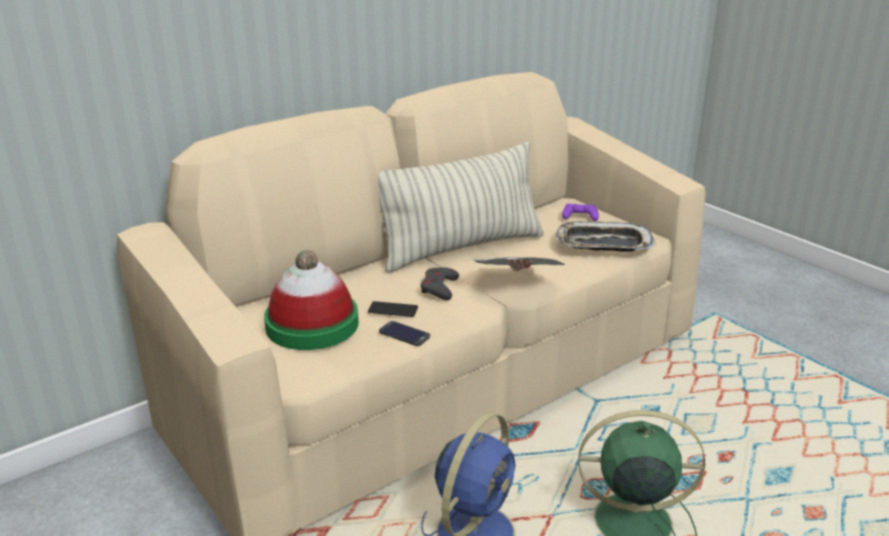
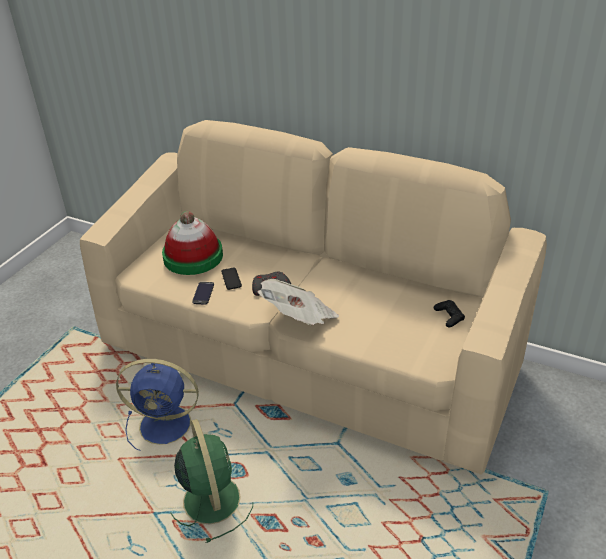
camera: 65 degrees right, 10 degrees up
(461, 248) = (339, 277): pillow -> none
(580, 216) = (449, 316): purple game controller -> black game controller
(603, 244) = (405, 343): tray -> none

